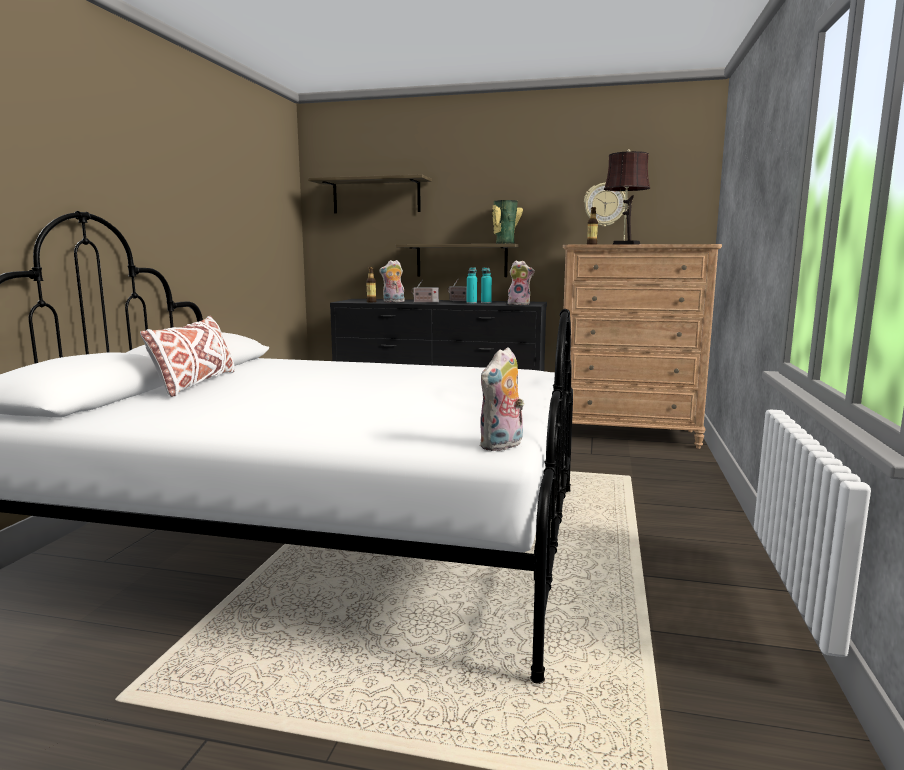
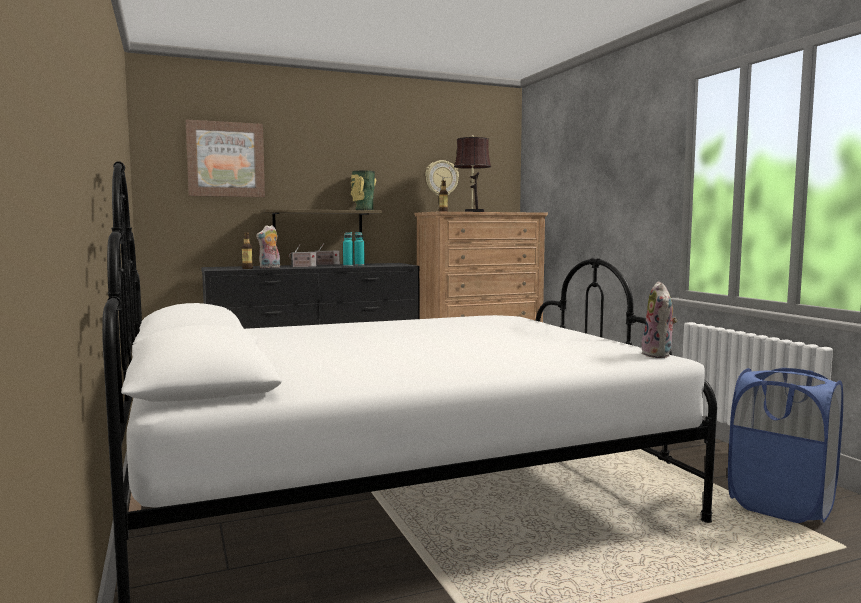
camera: 35 degrees left, 5 degrees down
(195, 384) = (269, 353): white pillow -> none
(376, 196) = (226, 159): shelf -> picture
(519, 304) = (394, 265): plush toy -> none
(693, 703) = (781, 505): none -> blue laundry basket

